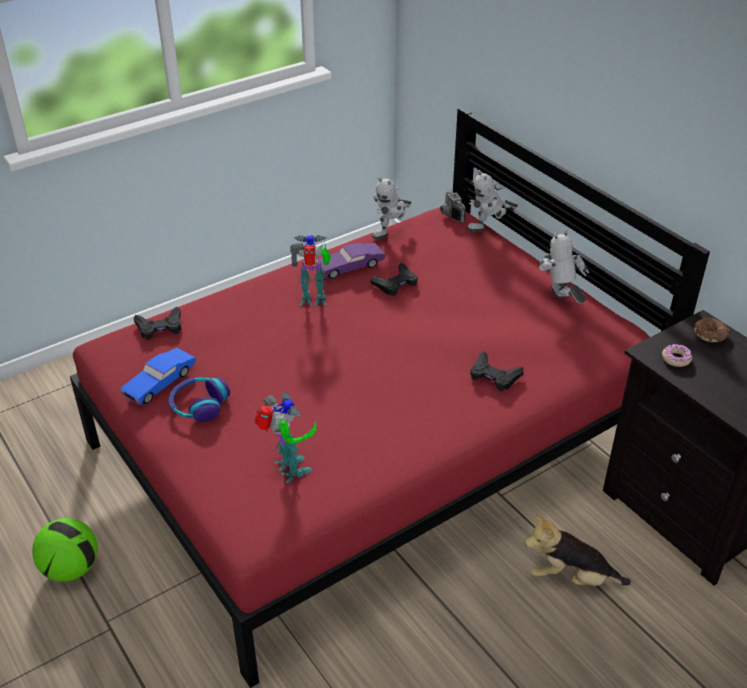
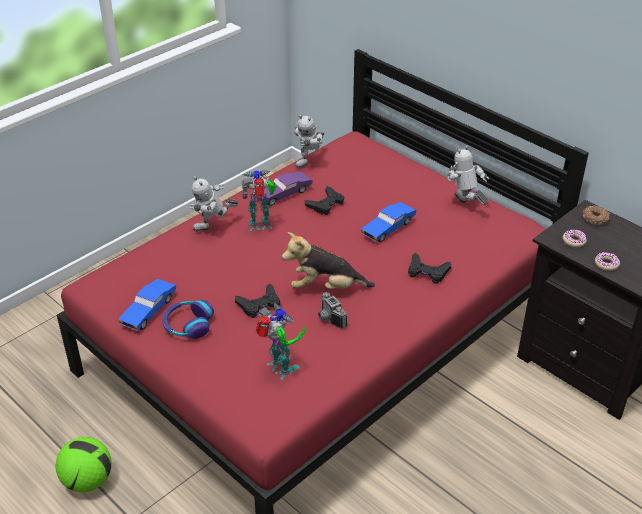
camera: 10 degrees left, 0 degrees up
(160, 327) = (134, 263): black game controller -> black game controller (259, 304)
(449, 214) = (355, 140): camera -> camera (328, 319)
(461, 319) = (388, 228): none -> blue toy car
(489, 230) = (391, 151): toy robot -> toy robot (214, 228)
(571, 577) = (507, 429): plush toy -> plush toy (326, 287)
(710, 392) = (606, 264): none -> donut

